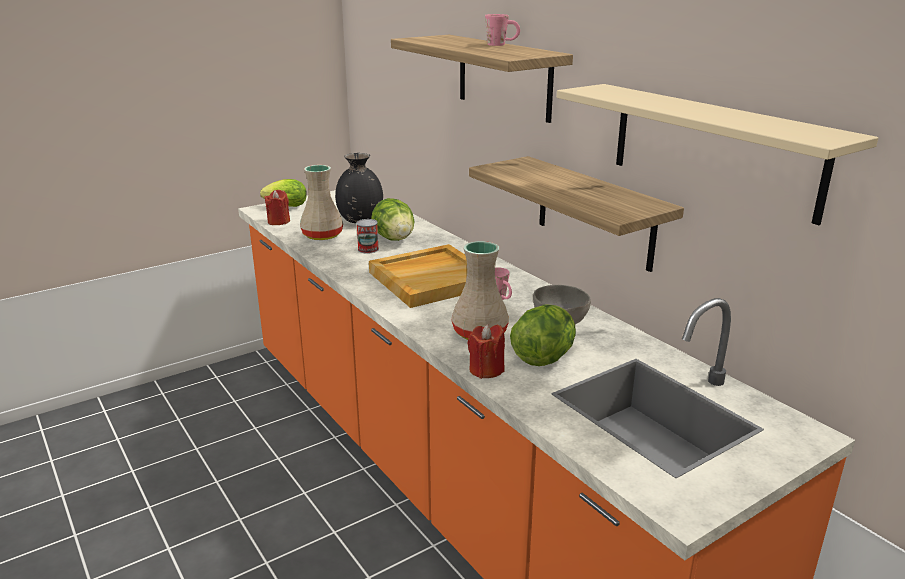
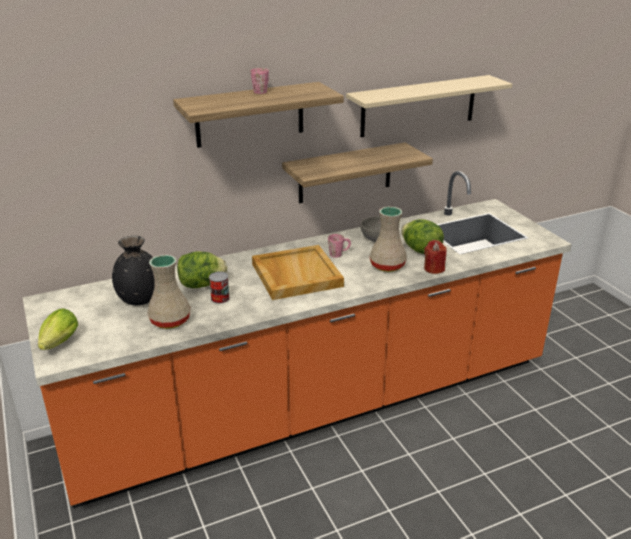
camera: 80 degrees left, 5 degrees up
(279, 221) = (109, 347): red candle -> none

